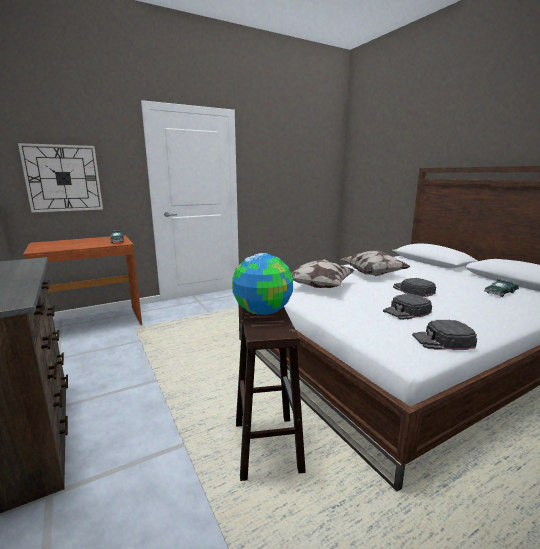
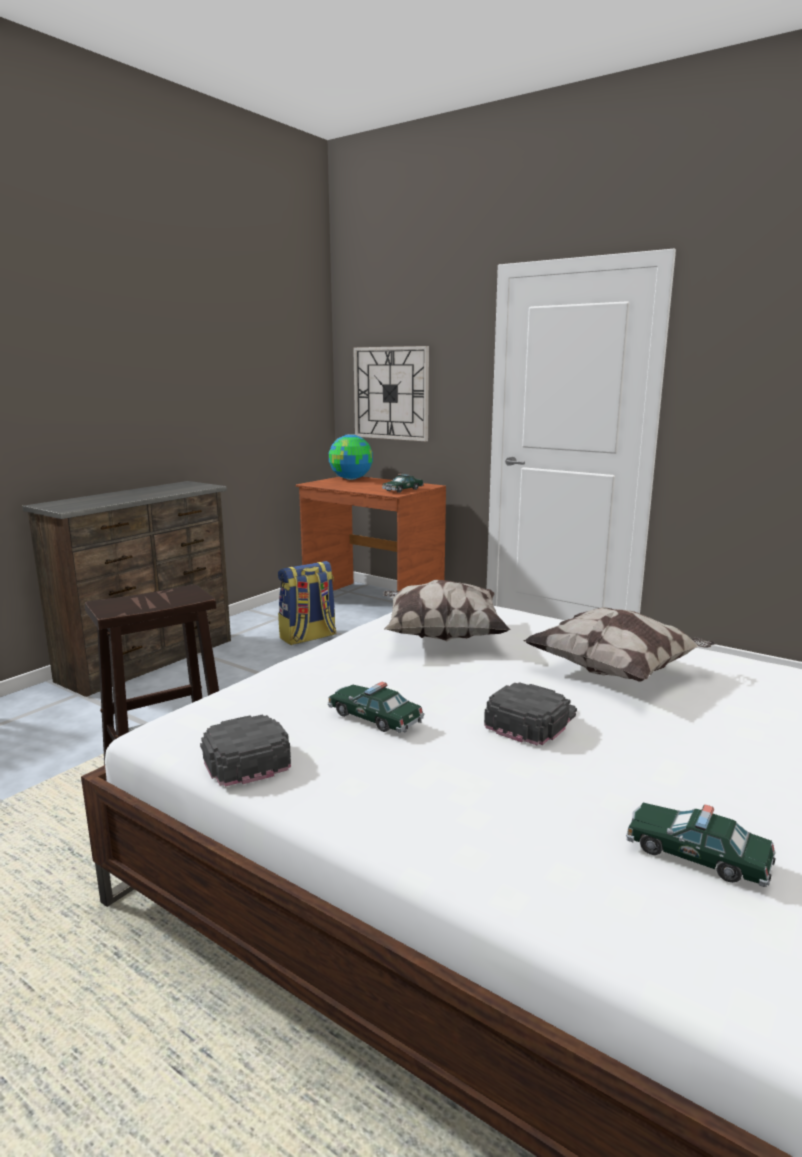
camera: 65 degrees right, 0 degrees up
(114, 355) = (308, 637): none -> backpack
(263, 312) = (177, 594): globe -> globe (351, 479)
(406, 311) = (374, 718): black cap -> toy car

